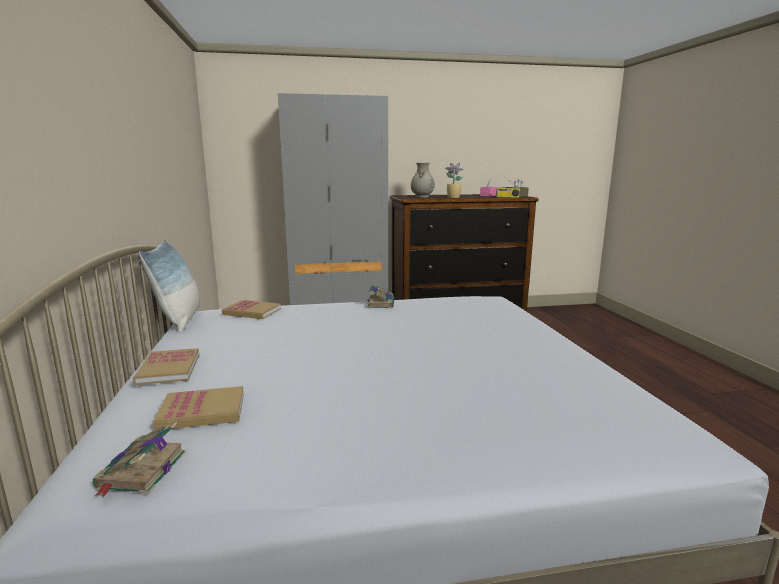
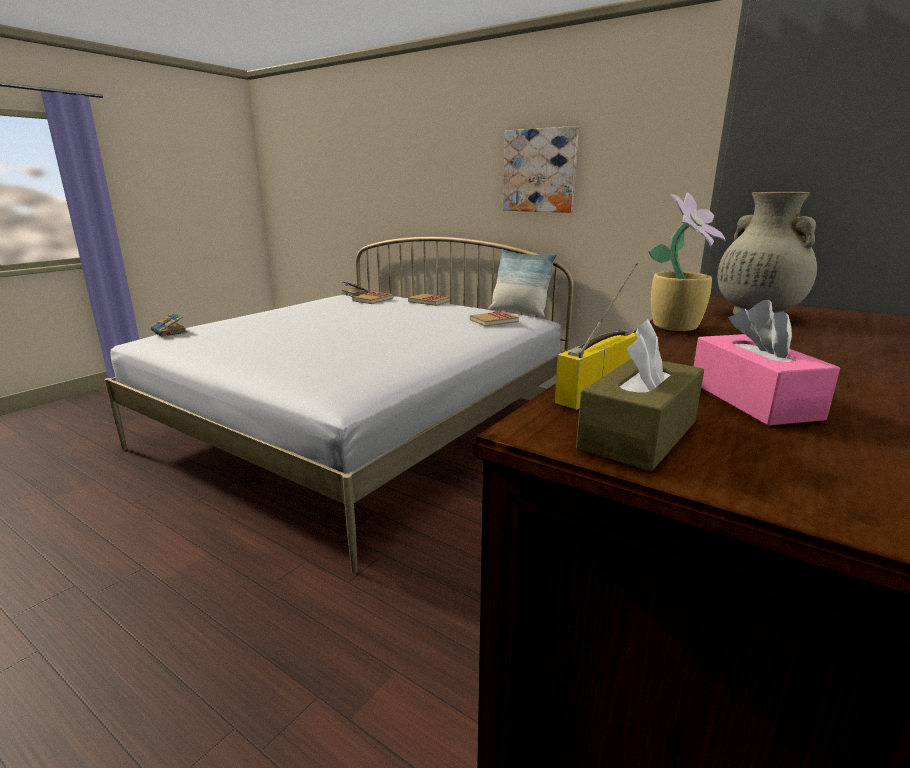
camera: 135 degrees right, 5 degrees up
(126, 140) = (539, 171): none -> picture
(381, 303) = (428, 348): book -> book (170, 332)

